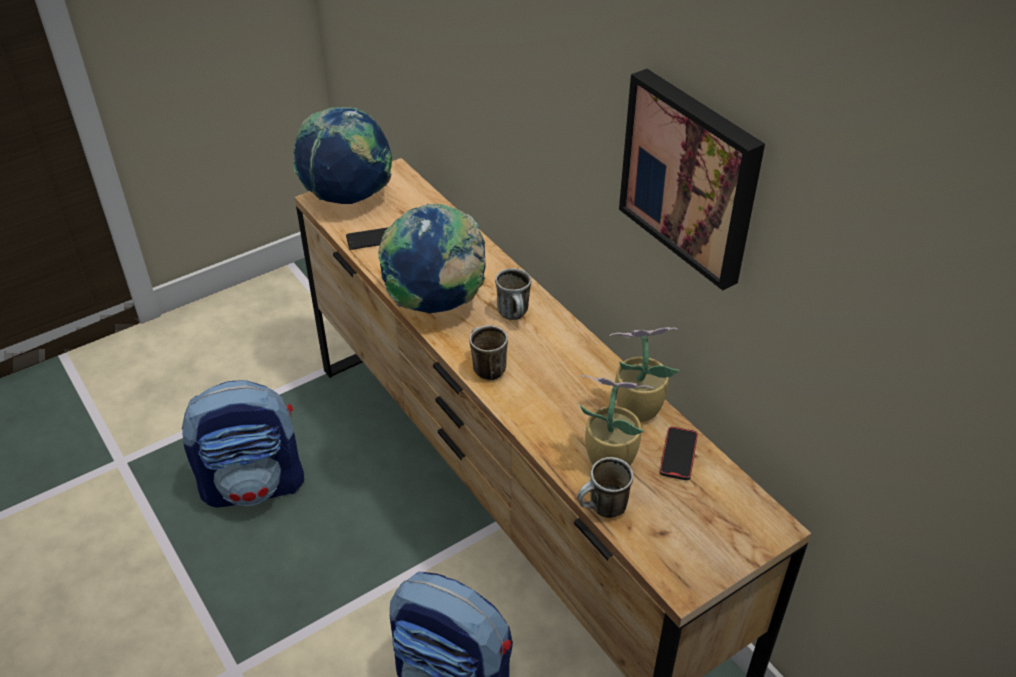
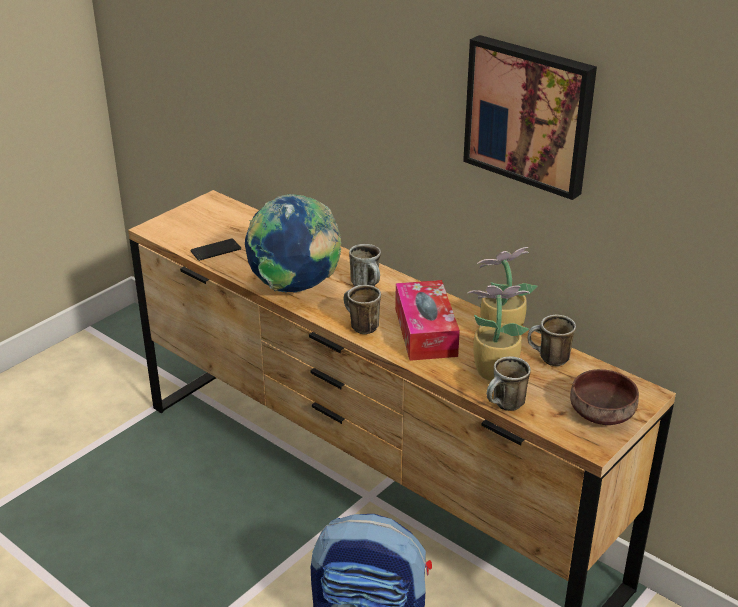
camera: 15 degrees left, 10 degrees down
(254, 484) = (120, 512): backpack -> none
(348, 197) = (179, 223): globe -> none
(554, 389) = (425, 332): none -> tissue box
(678, 455) = (548, 359): phone -> mug
(712, 543) = (603, 413): none -> brown bowl

